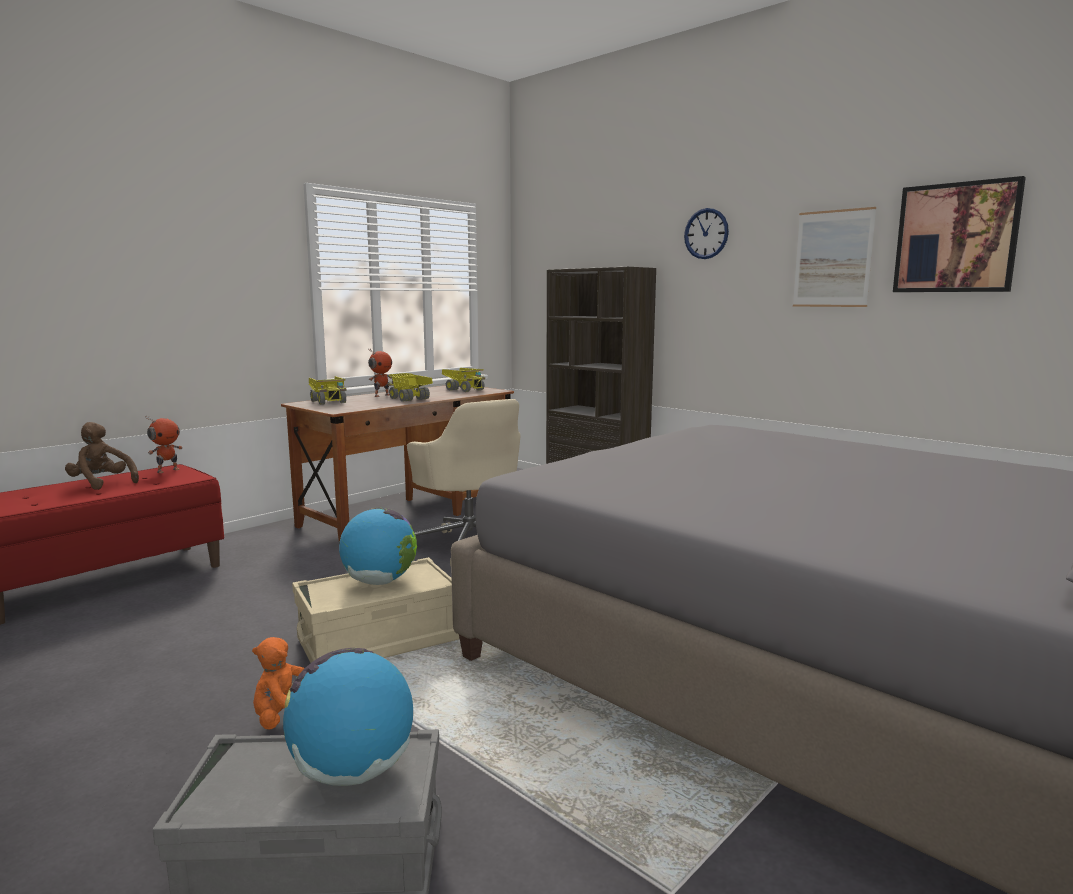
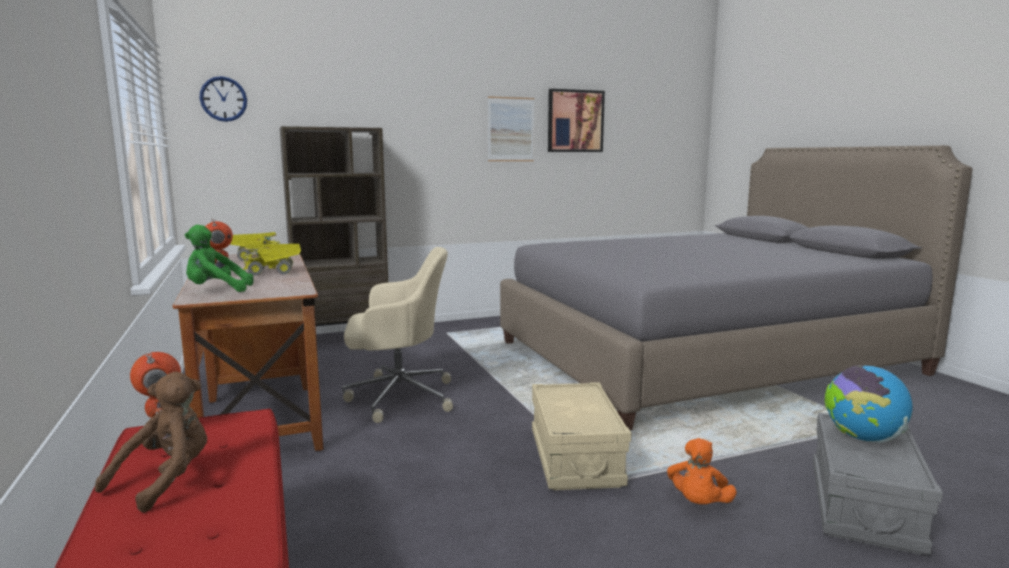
camera: 65 degrees left, 0 degrees up
(102, 484) = (166, 480): brown plush toy -> brown plush toy turned 150 degrees clockwise
(329, 401) = (216, 291): toy truck -> green plush toy
(380, 582) = (570, 406): globe -> none
(706, 233) = (416, 104): wall clock -> wall clock (223, 99)

